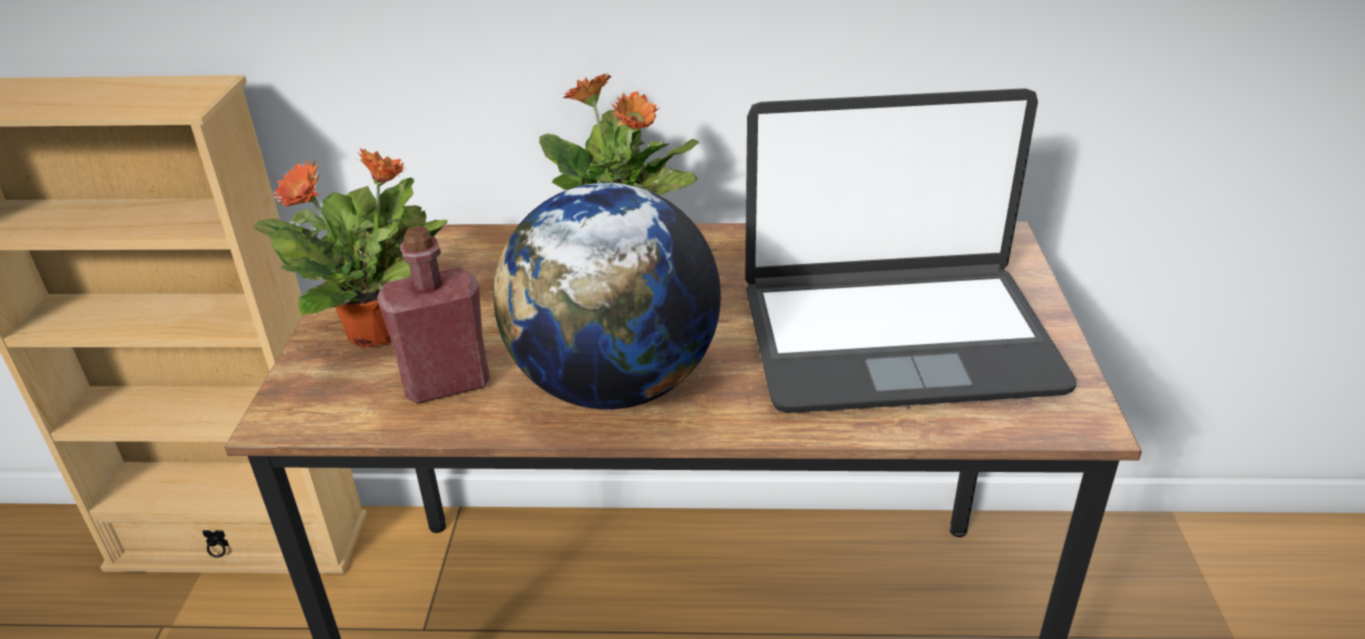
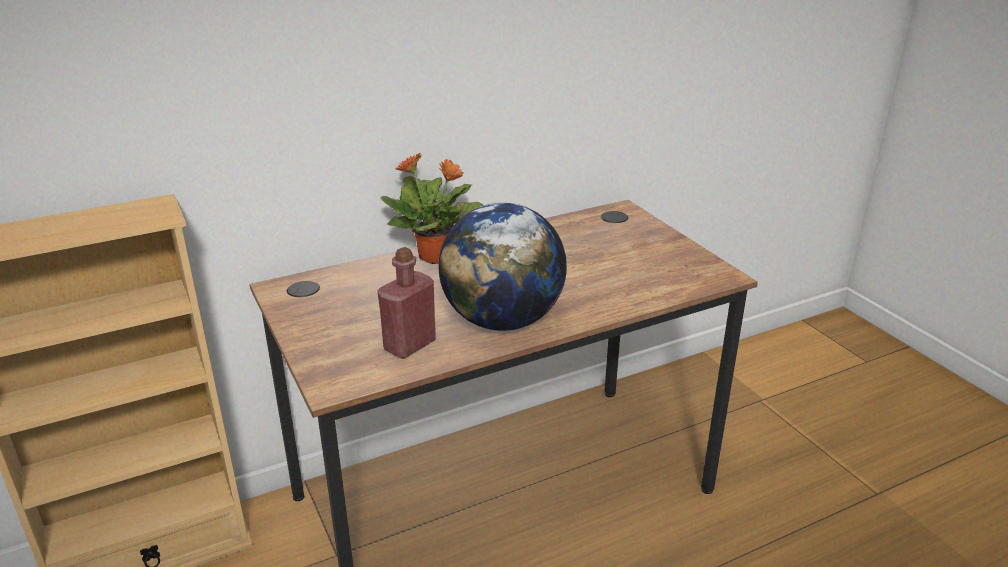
camera: 30 degrees left, 5 degrees down
(379, 331) = (337, 332): potted plant -> none
(896, 337) = (617, 264): laptop -> none

